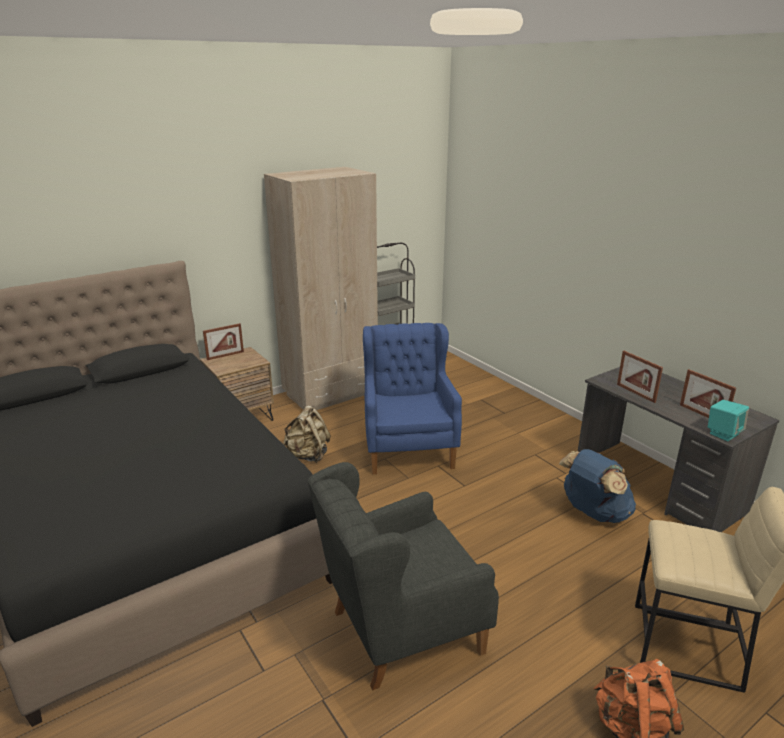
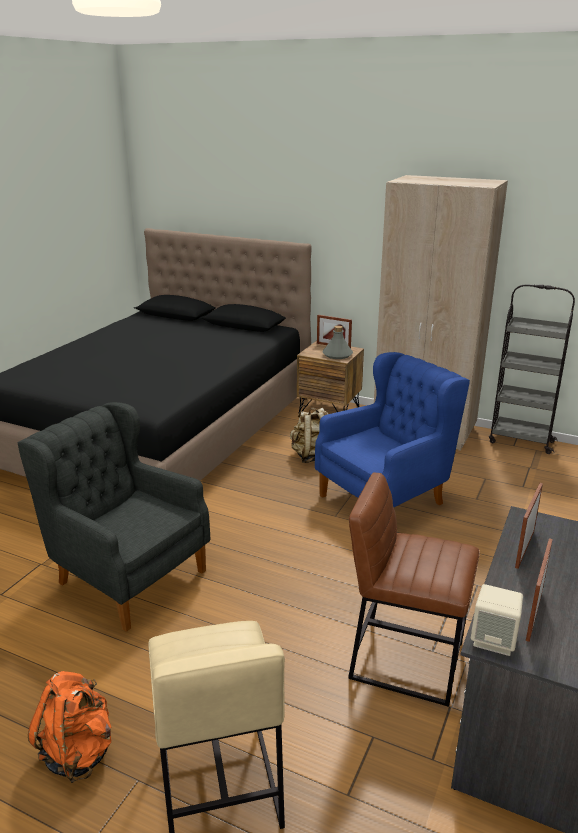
camera: 60 degrees right, 0 degrees up
(247, 360) = (337, 355): none -> grey bottle
(593, 513) = (404, 659): blue backpack -> brown chair
(723, 433) = (494, 640): turquoise speaker -> beige speaker

